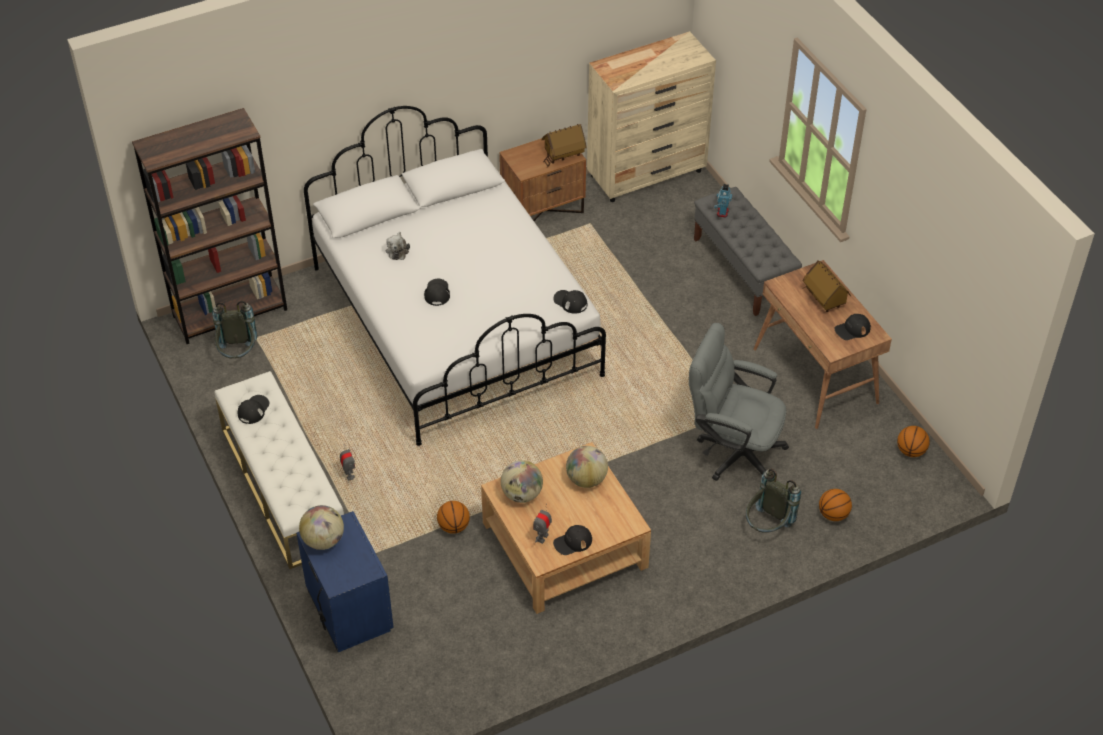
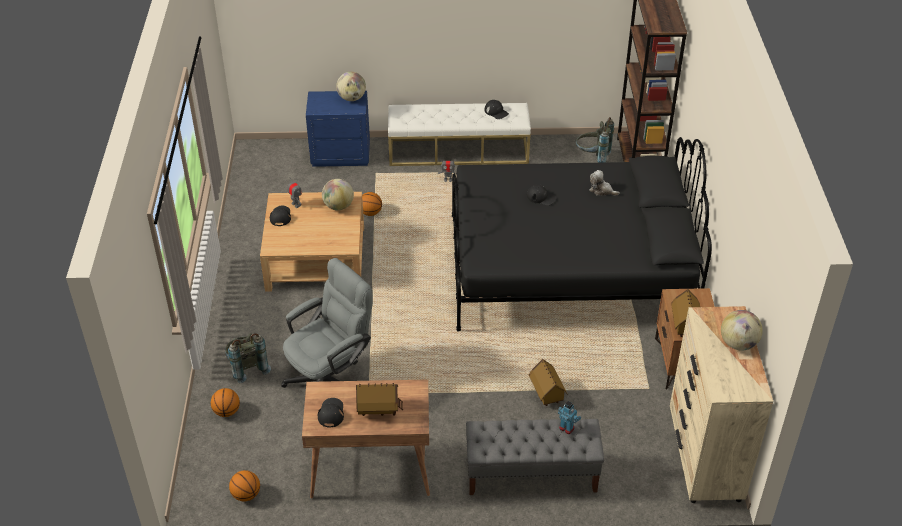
camera: 115 degrees right, 5 degrees down
(456, 321) = (568, 269): white bed -> black bed
(570, 302) = (487, 263): black cap -> none
(586, 479) = (327, 240): globe -> globe (738, 344)
(643, 287) = (546, 394): none -> toy house

